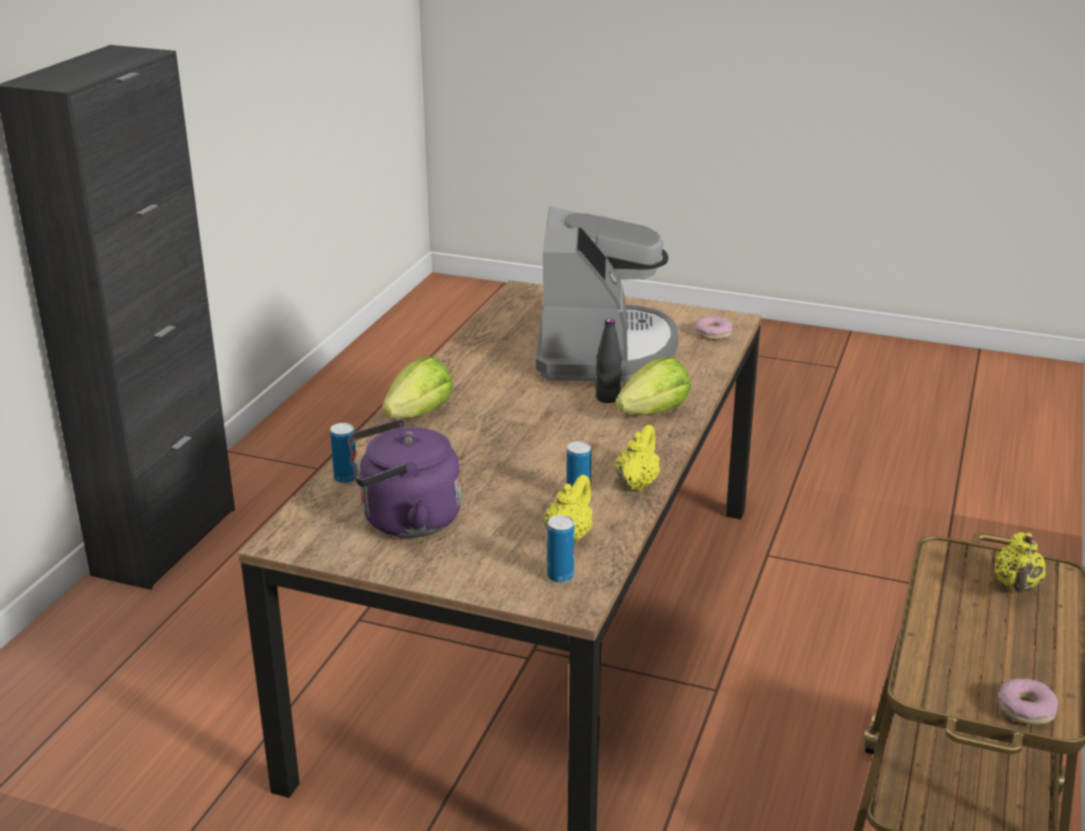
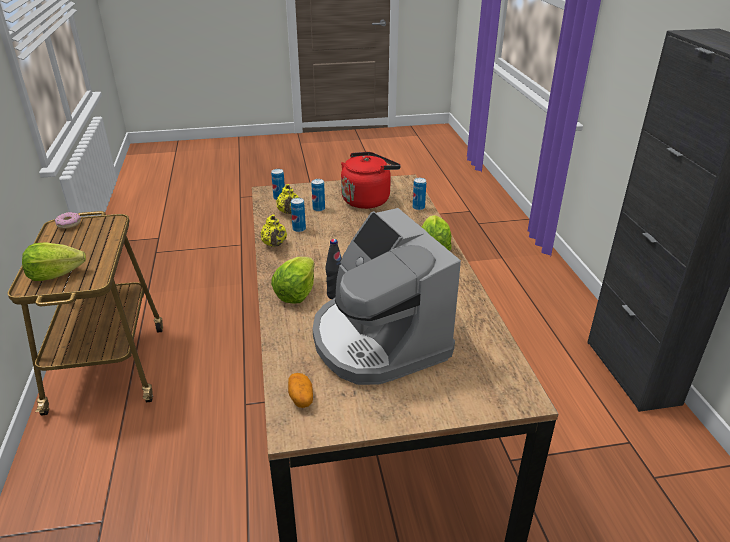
camera: 150 degrees right, 5 degrees up
(405, 520) = (368, 199): purple kettle -> red kettle
(510, 527) = (318, 209): none -> can
(713, 334) = (301, 398): donut -> potato
(1016, 587) = (55, 274): yellow teapot -> lettuce

